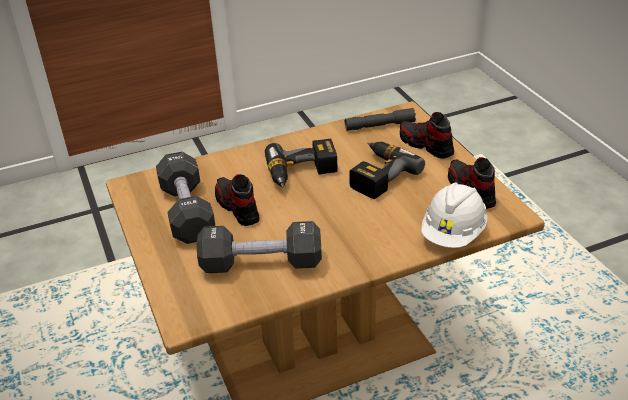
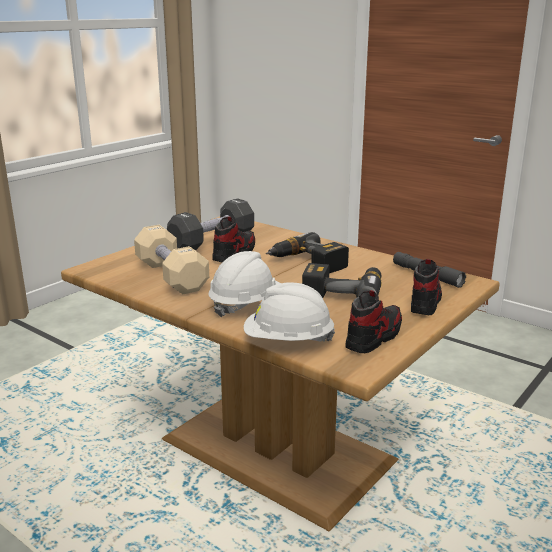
camera: 60 degrees right, 15 degrees down
(261, 264) = (171, 276): black dumbbell -> beige dumbbell
(367, 235) = (245, 304): none -> white hard hat

